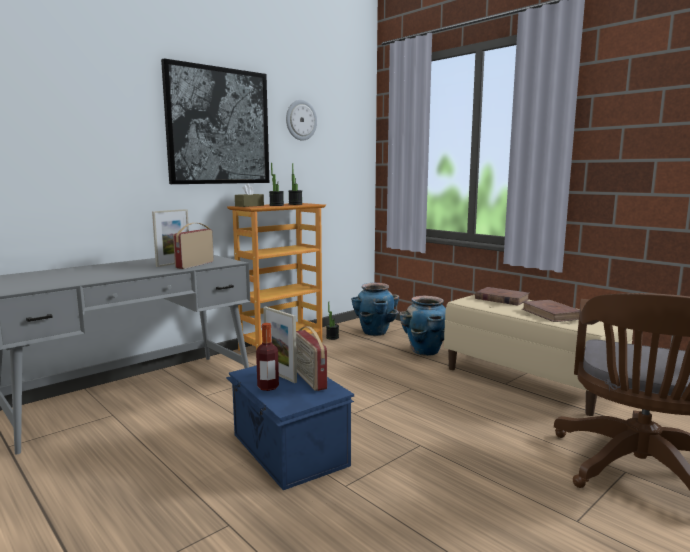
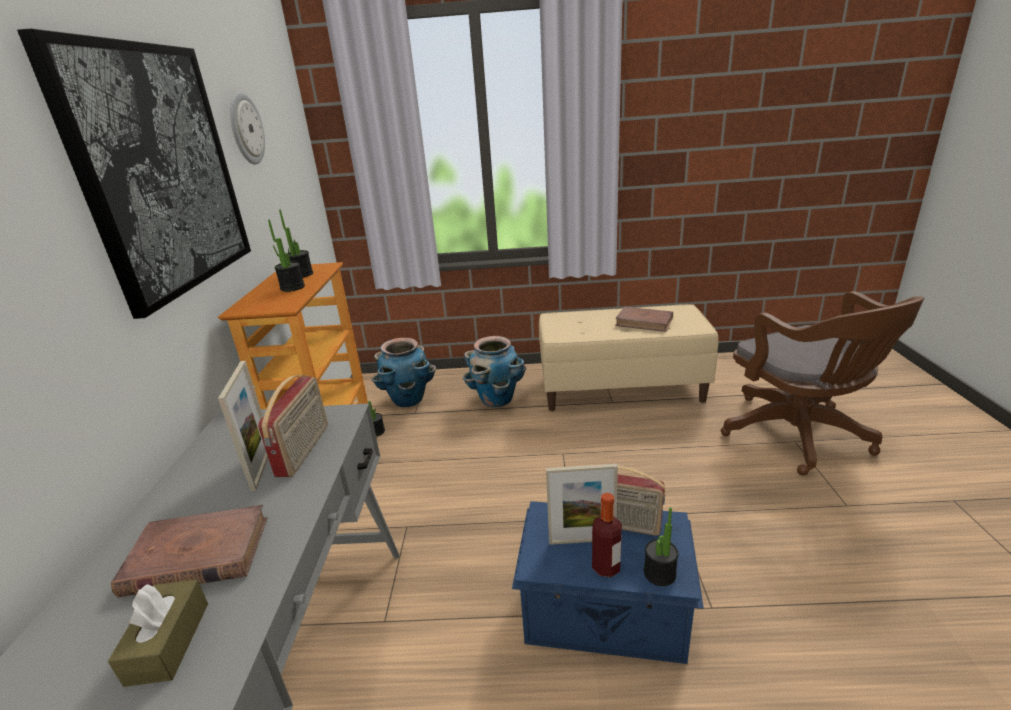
camera: 45 degrees left, 15 degrees up
(194, 264) = (304, 450): radio -> radio turned 150 degrees counterclockwise
(249, 206) = (254, 302): brown tissue box -> brown tissue box (168, 642)
(283, 401) = (659, 573): none -> potted plant
(501, 299) = (574, 319): brown book -> brown book (197, 555)

